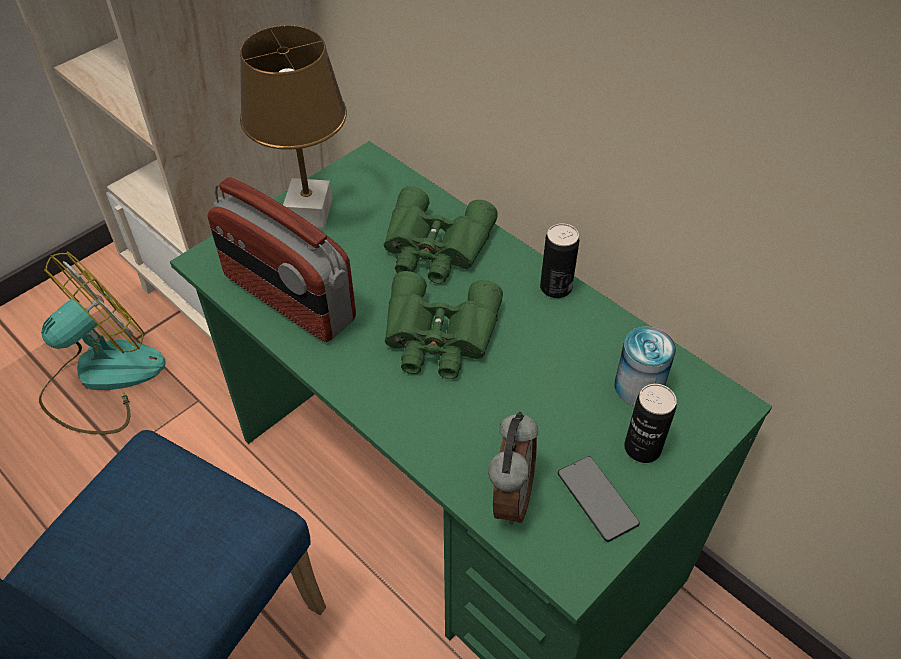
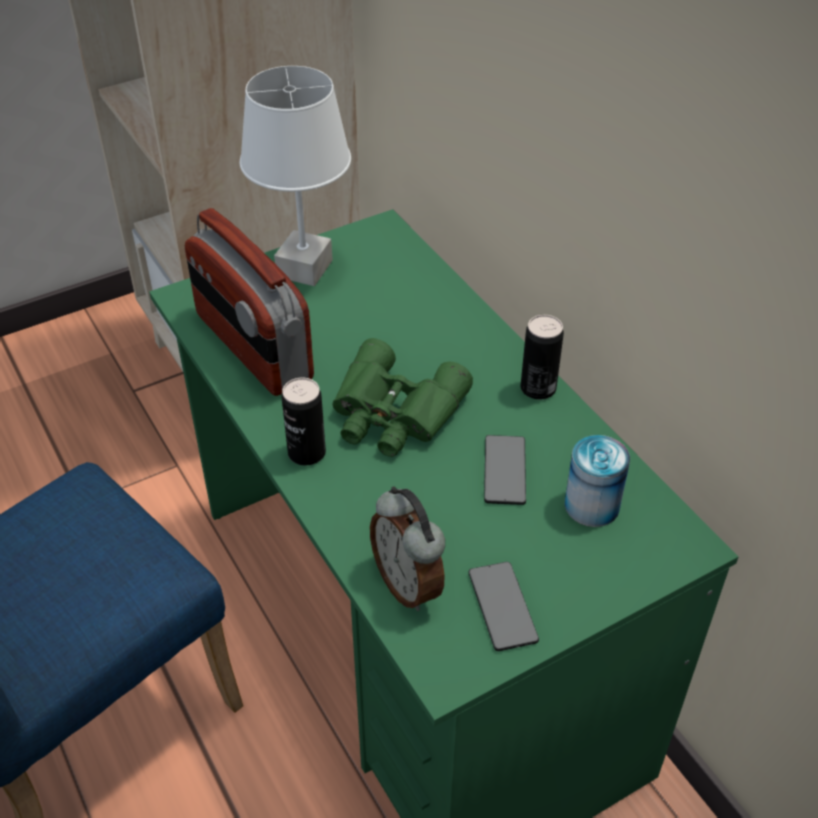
camera: 15 degrees right, 5 degrees down
(102, 378) = (87, 423): fan -> none
(310, 213) = (305, 269): brown table lamp -> white table lamp
(435, 248) = (422, 326): green binoculars -> none
(509, 497) = (409, 584): alarm clock -> alarm clock turned 120 degrees clockwise
(554, 371) = (504, 471): none -> phone
(642, 448) = (572, 567): can -> can (307, 453)

